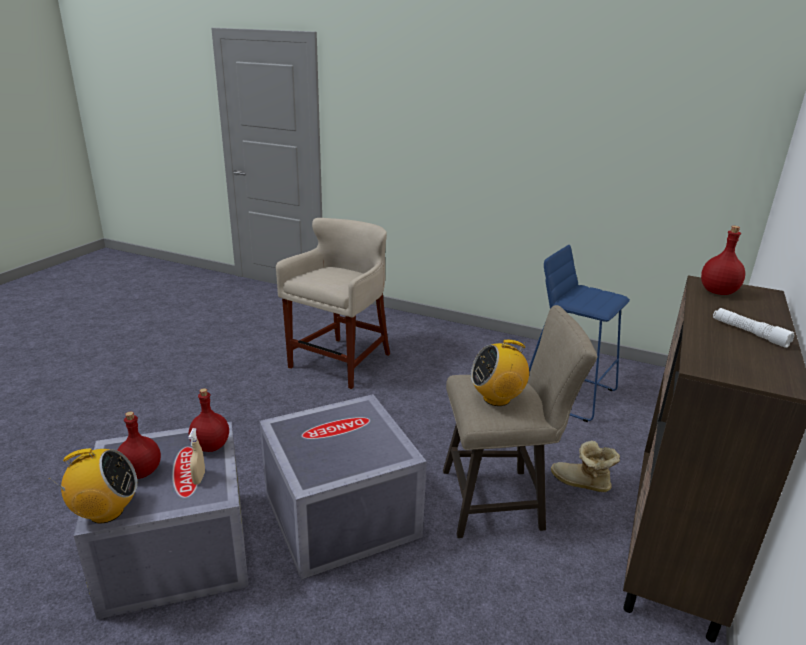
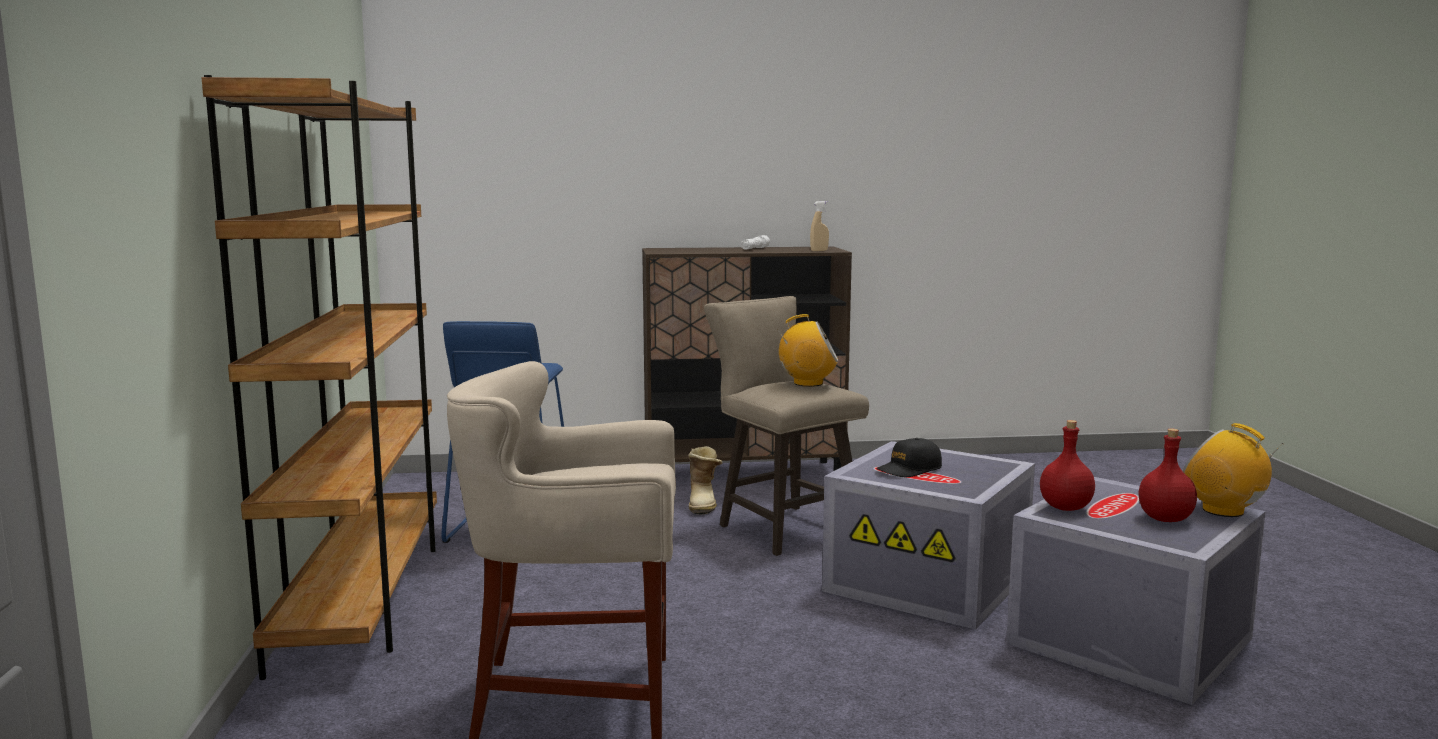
camera: 120 degrees left, 15 degrees down
(199, 478) = (1106, 496): beige spray bottle -> beige spray bottle (819, 251)
(348, 429) = (909, 469): none -> black cap
(488, 341) = (363, 597): none -> brown bookcase
(497, 398) = (807, 383): radio -> radio turned 45 degrees counterclockwise
(717, 291) = (678, 251): red bottle -> none

